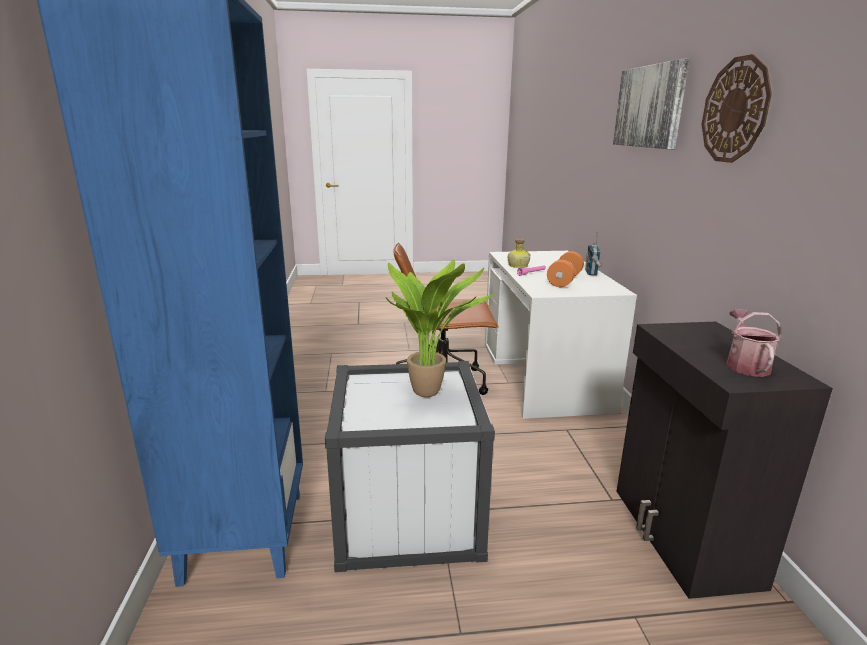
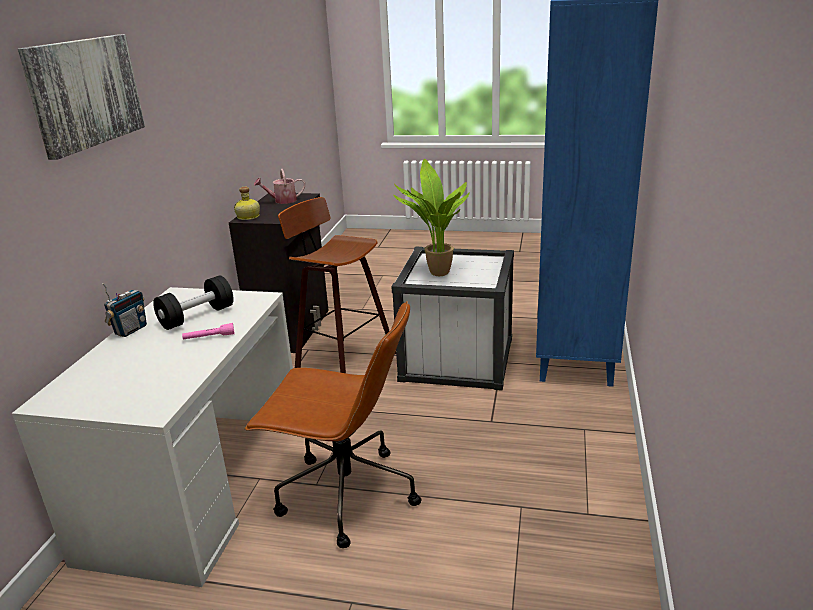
camera: 160 degrees left, 5 degrees up
(517, 265) = (195, 361): bottle -> bottle (248, 217)
(549, 486) = (341, 362): none -> stool
(564, 280) = (197, 317): orange dumbbell -> black dumbbell
(735, 110) = (175, 77): wall clock -> none
(745, 365) = (282, 201): watering can -> watering can turned 45 degrees clockwise

